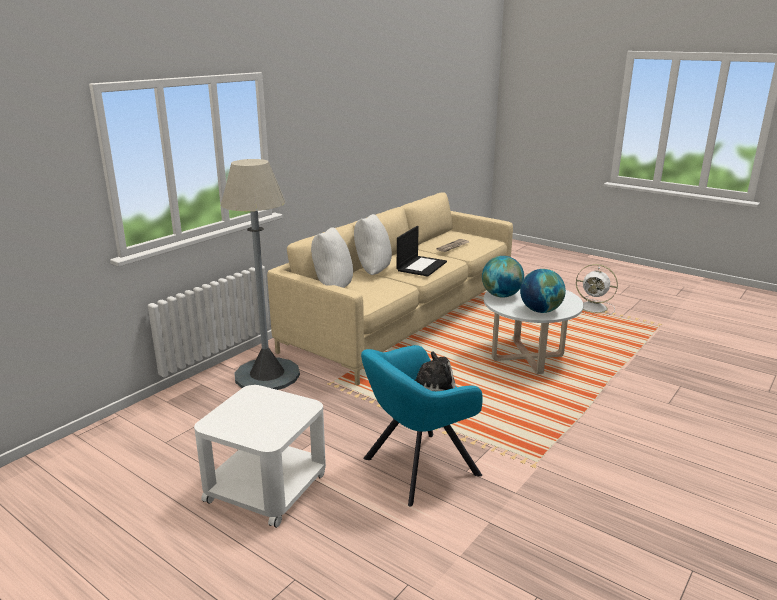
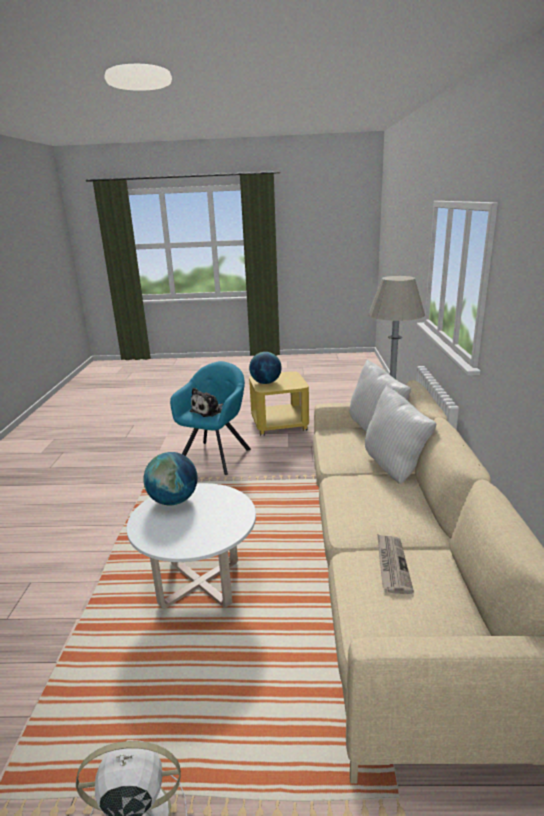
camera: 145 degrees right, 0 degrees up
(266, 487) = (279, 424): white side table -> yellow side table
(421, 266) = (360, 495): laptop -> none
(501, 295) = (231, 507): globe -> globe (265, 383)

